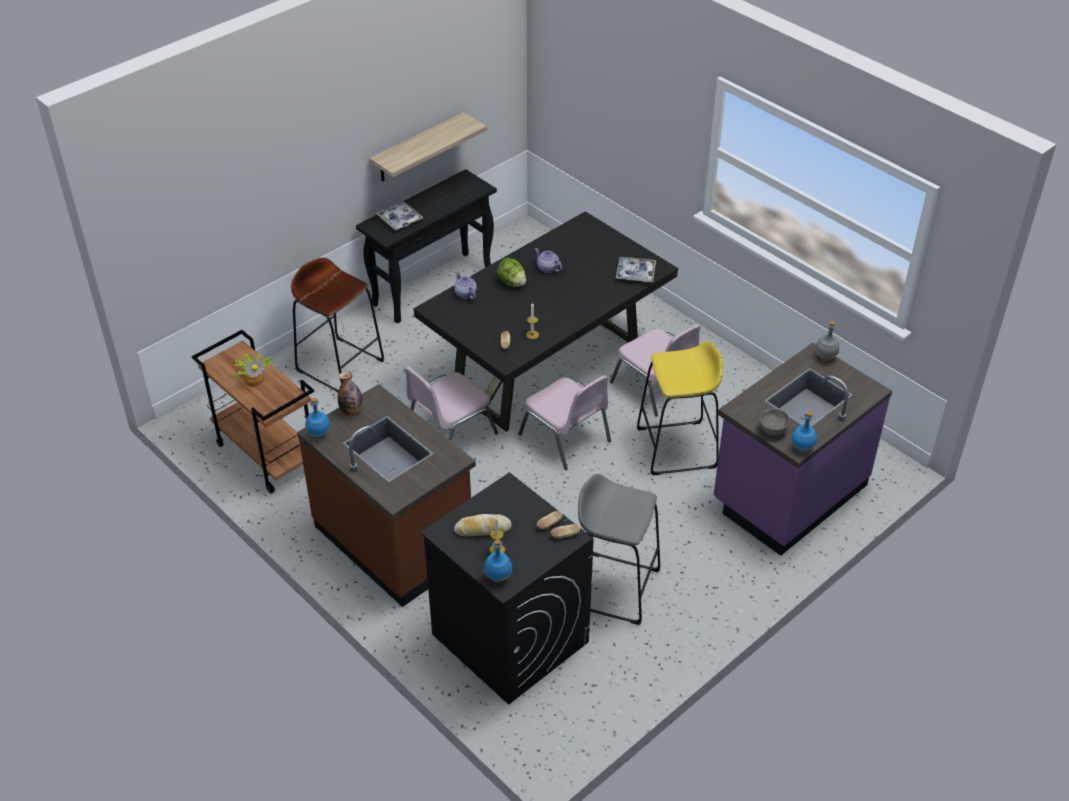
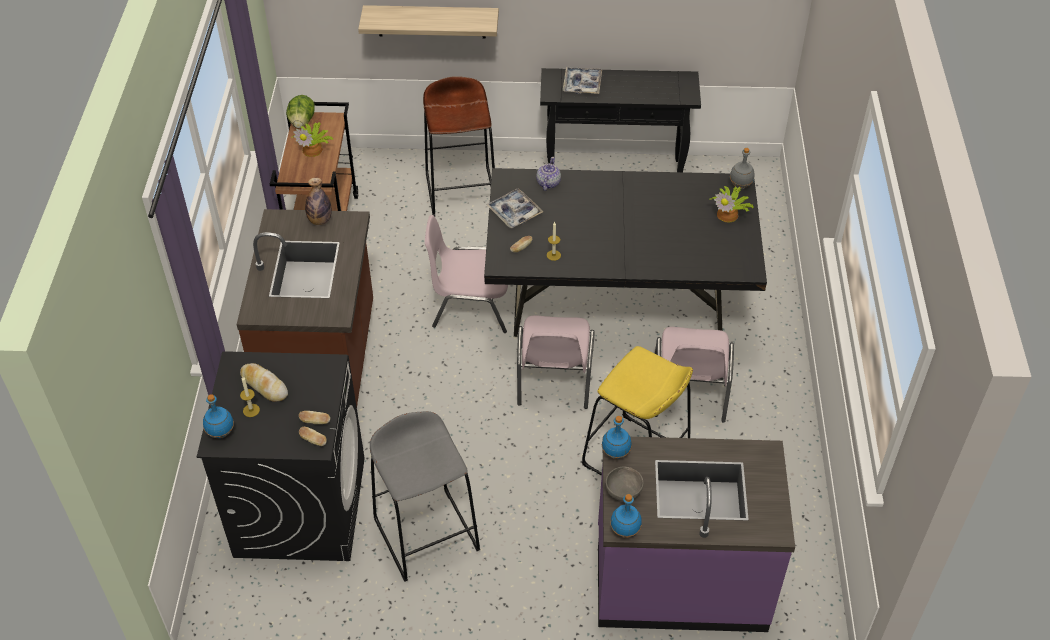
camera: 45 degrees right, 5 degrees up
(319, 435) = (274, 222): blue bottle -> blue bottle (615, 453)
(418, 148) = (638, 23): shelf -> shelf (431, 21)
(512, 282) = (599, 198): lettuce -> lettuce (302, 122)
(548, 268) = (647, 205): teapot -> none
(603, 243) = (729, 214): none -> potted plant
(635, 273) = (719, 261): tray -> tray (514, 212)
(825, 358) = (772, 465): grey bottle -> grey bottle (740, 186)

